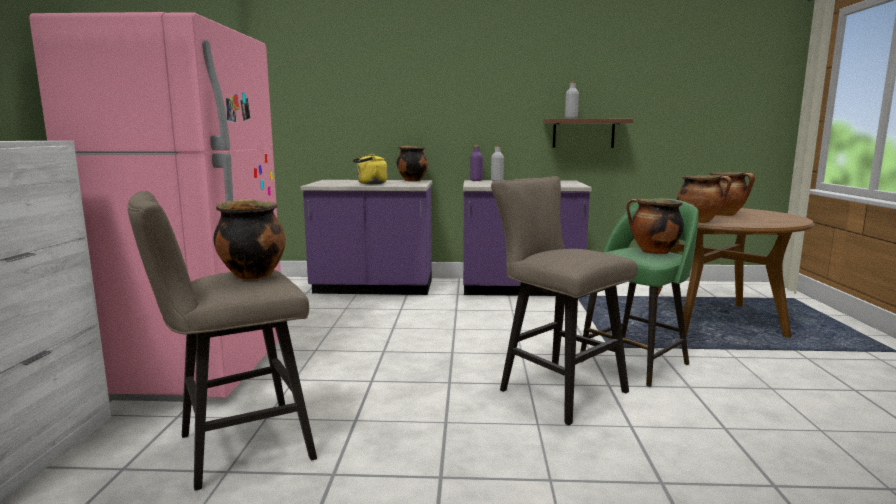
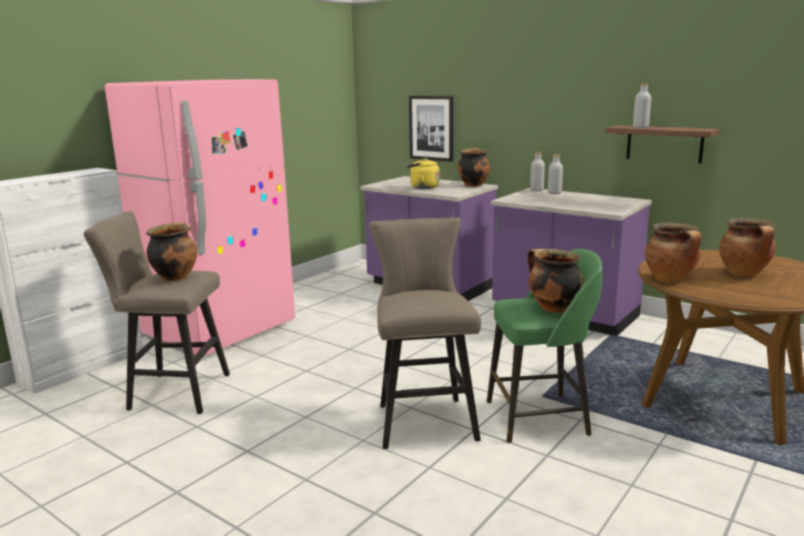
camera: 35 degrees right, 5 degrees up
(352, 129) = (431, 128): none -> picture
(476, 180) = (536, 190): purple bottle -> grey bottle

